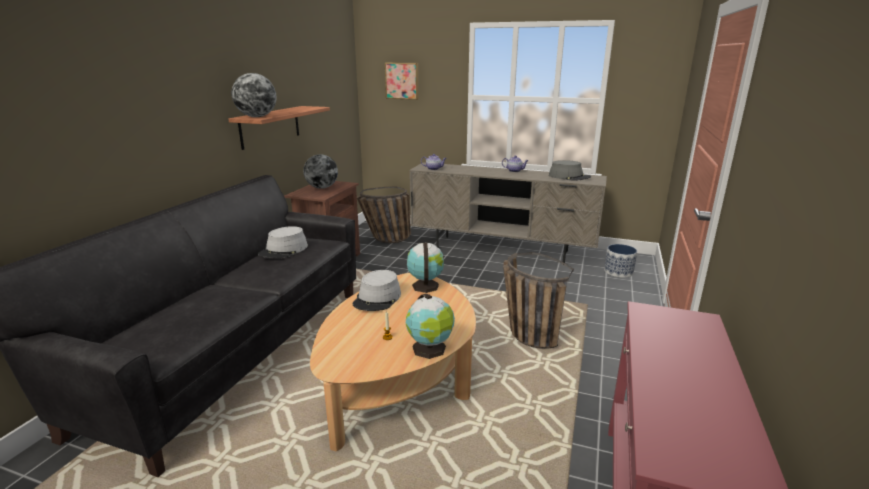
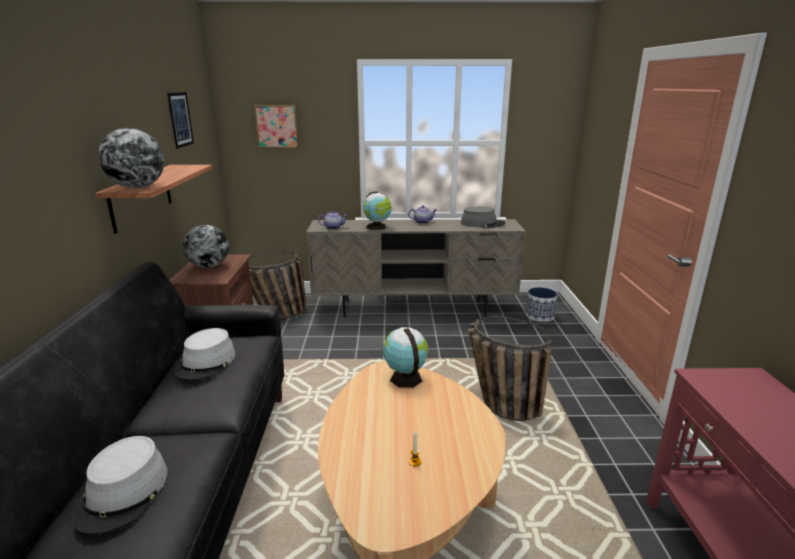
camera: 20 degrees left, 0 degrees up
(317, 72) = (180, 119): none -> picture
(377, 299) = (363, 408): grey hat -> grey hat (124, 494)
(430, 349) = (475, 466): globe -> globe (377, 227)

